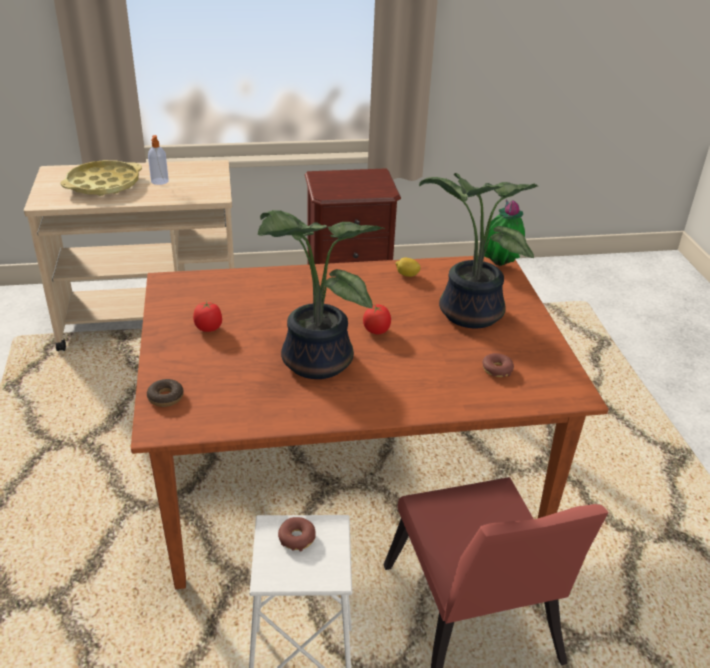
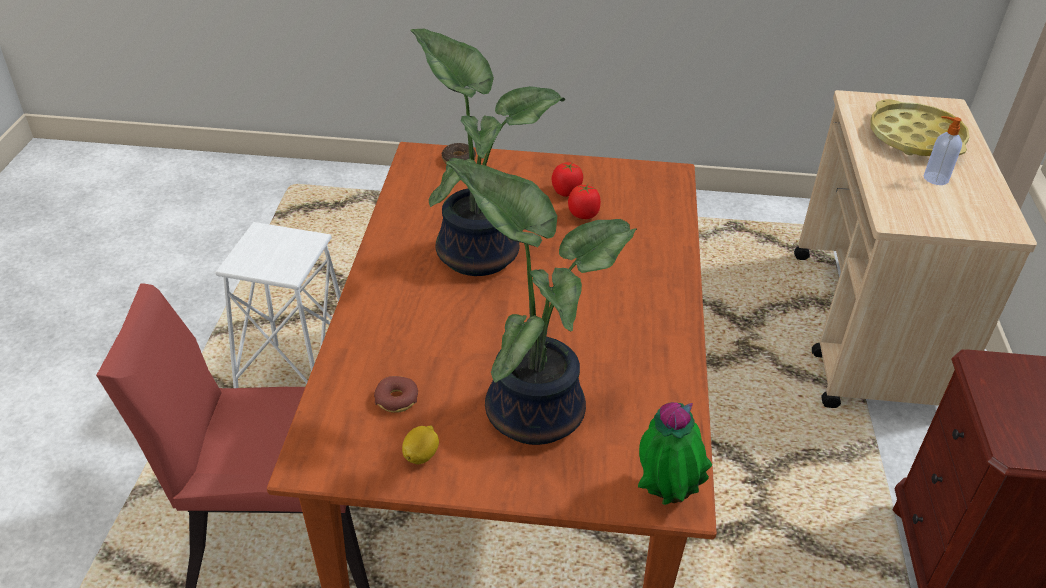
camera: 105 degrees right, 5 degrees up
(297, 538) = (289, 251): donut -> none
(376, 330) = (521, 311): tomato -> tomato (583, 215)
(407, 275) = (655, 372): lemon -> lemon (421, 455)

